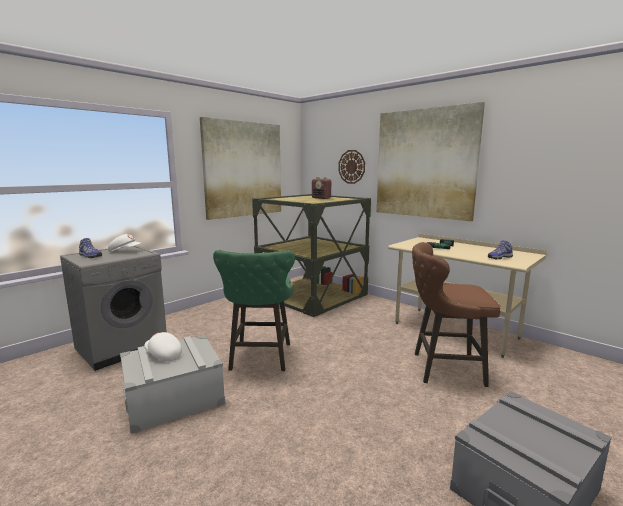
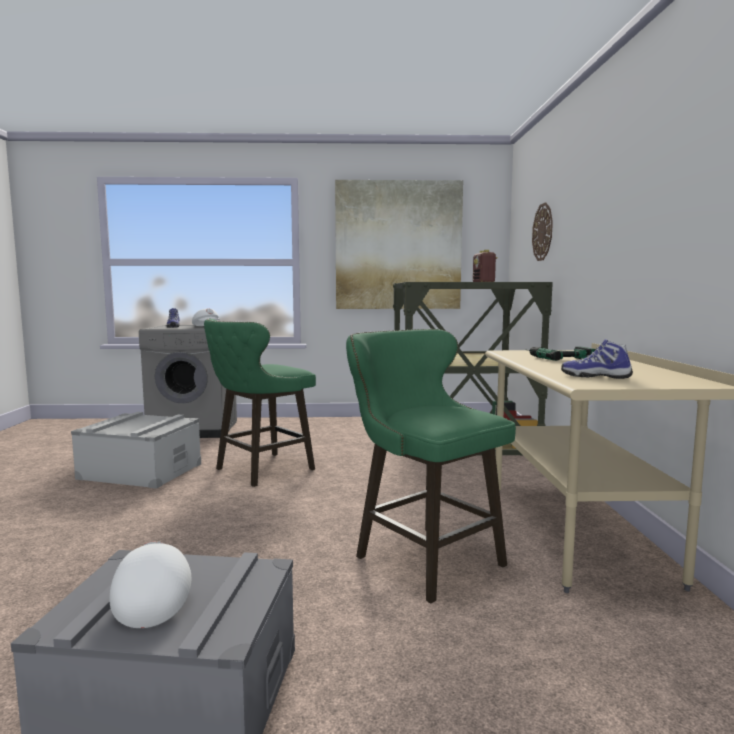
camera: 45 degrees right, 5 degrees down
(163, 354) = (140, 421): white cap -> white cap (152, 600)
(425, 164) = (604, 208): picture -> none
(444, 368) = (425, 558): brown stool -> green stool

